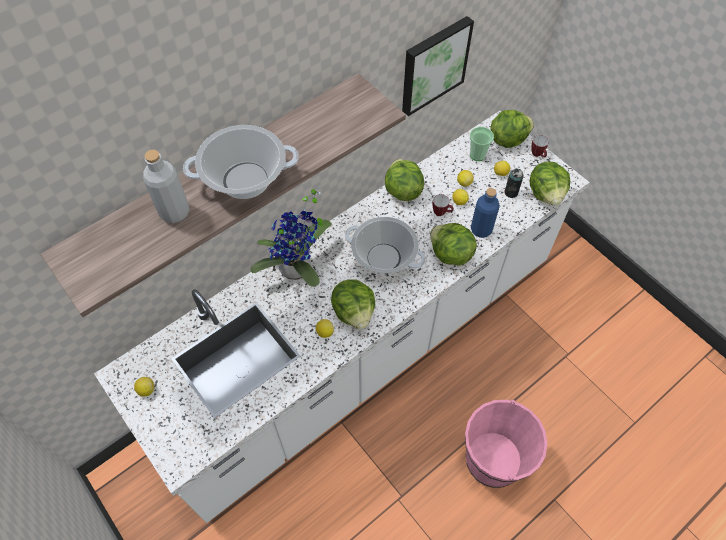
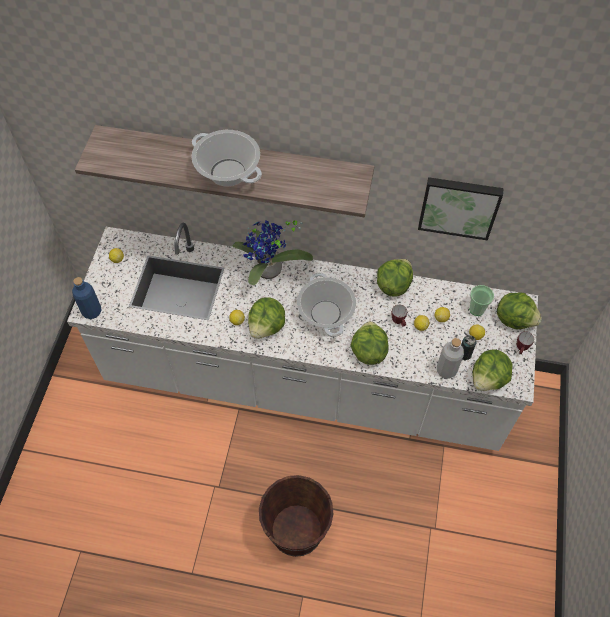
camera: 50 degrees right, 0 degrees up
(174, 212) = (174, 158): grey bottle -> grey bottle (446, 370)
(481, 229) = (410, 357): blue bottle -> blue bottle (92, 311)
(493, 460) = (296, 530): pink bucket -> brown bucket

